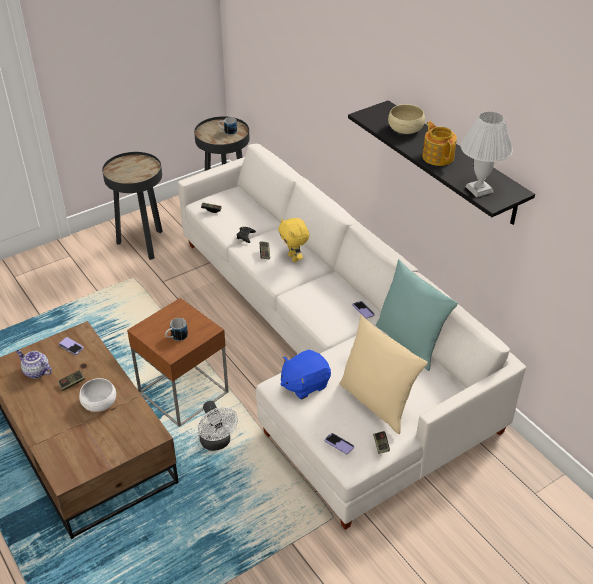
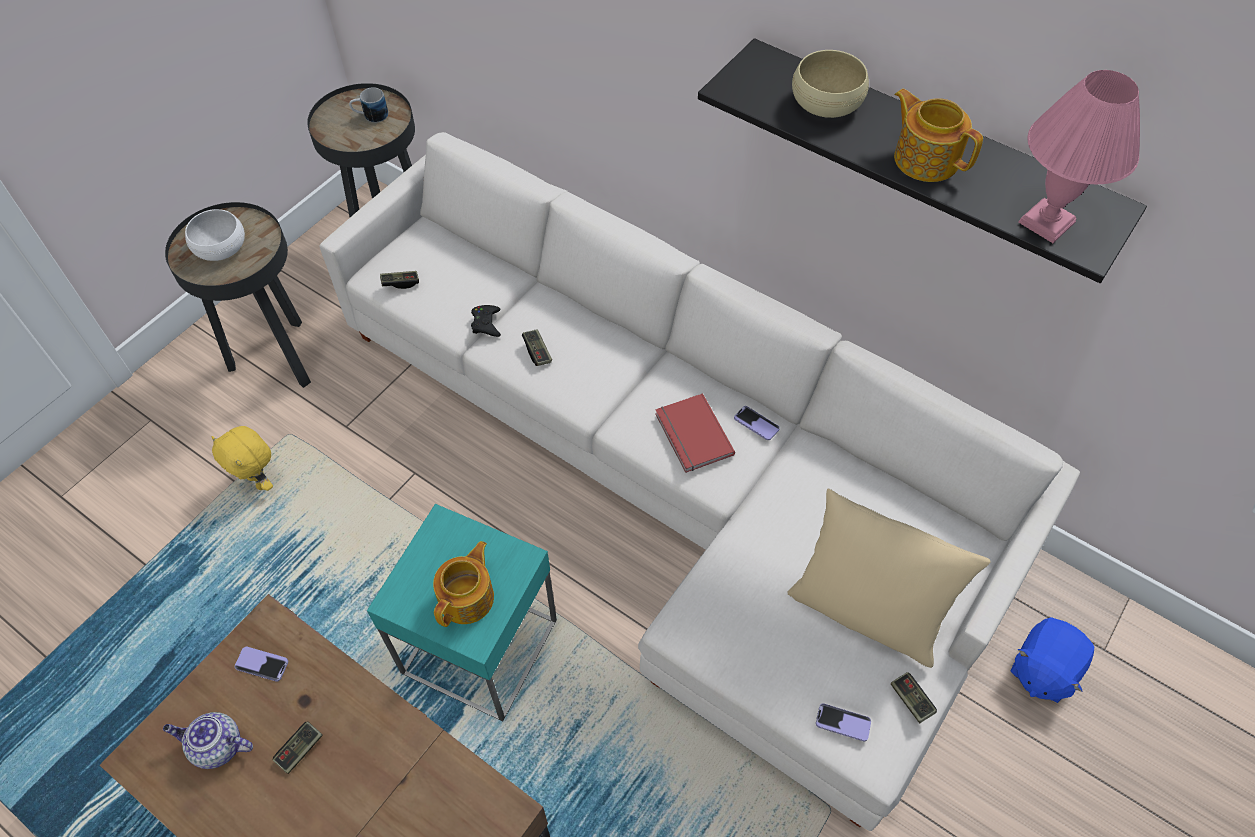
camera: 20 degrees left, 15 degrees up
(99, 402) = (371, 775): white bowl -> white bowl (221, 247)
(176, 337) = (468, 597): mug -> teapot
(183, 393) = (480, 647): brown side table -> turquoise side table
(217, 443) = (581, 730): white fan -> none
(294, 258) = (592, 347): yellow plush toy -> yellow plush toy (259, 481)
(304, 384) = (728, 613): blue plush toy -> blue plush toy (1042, 669)
(325, 306) = (691, 435): none -> red book
(410, 342) = (860, 467): turquoise pillow -> none
(478, 189) = (1045, 222): white table lamp -> pink table lamp

